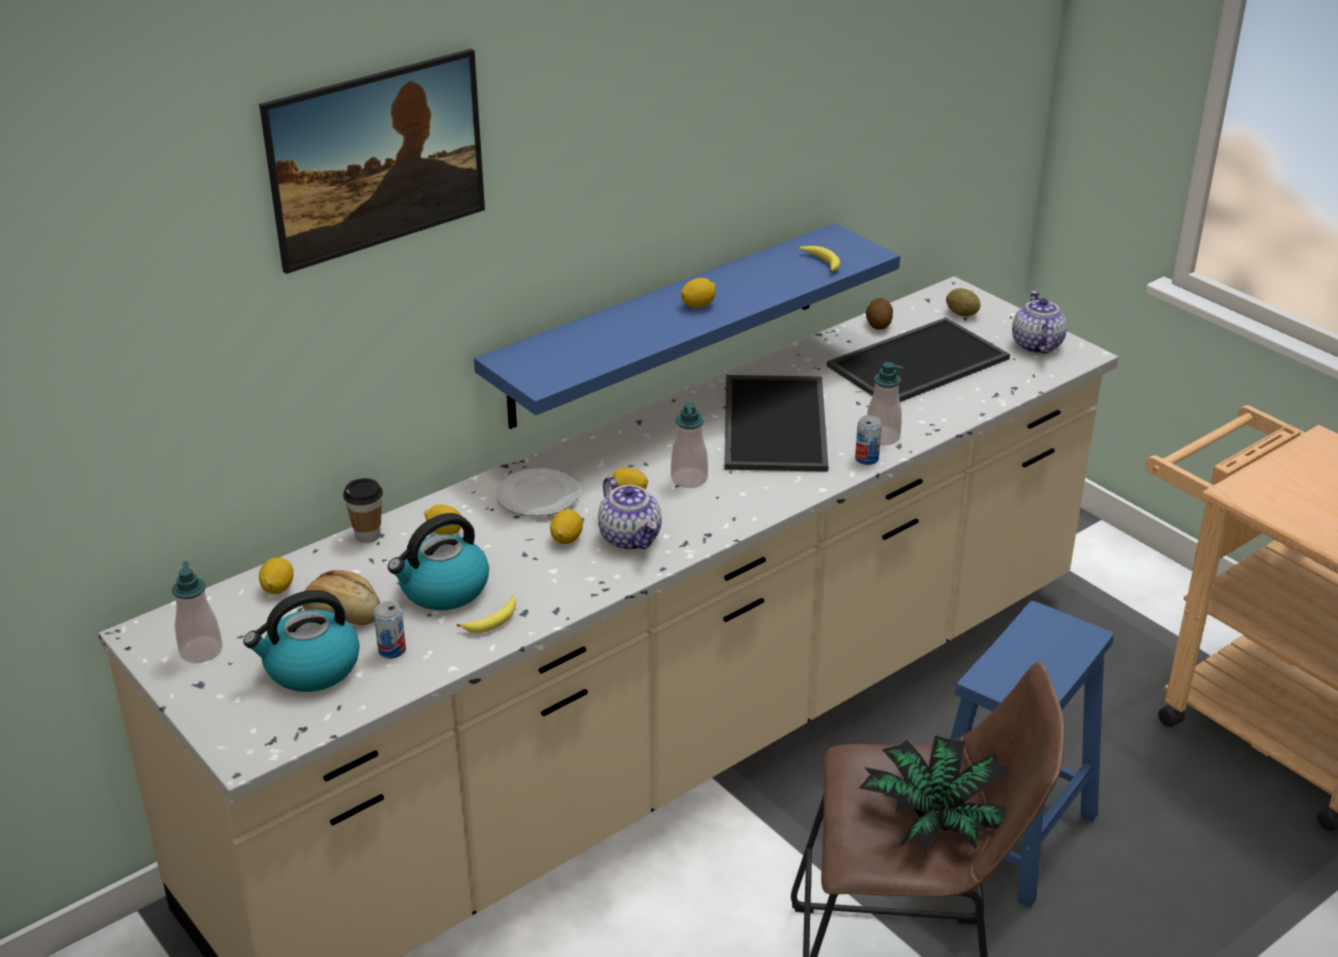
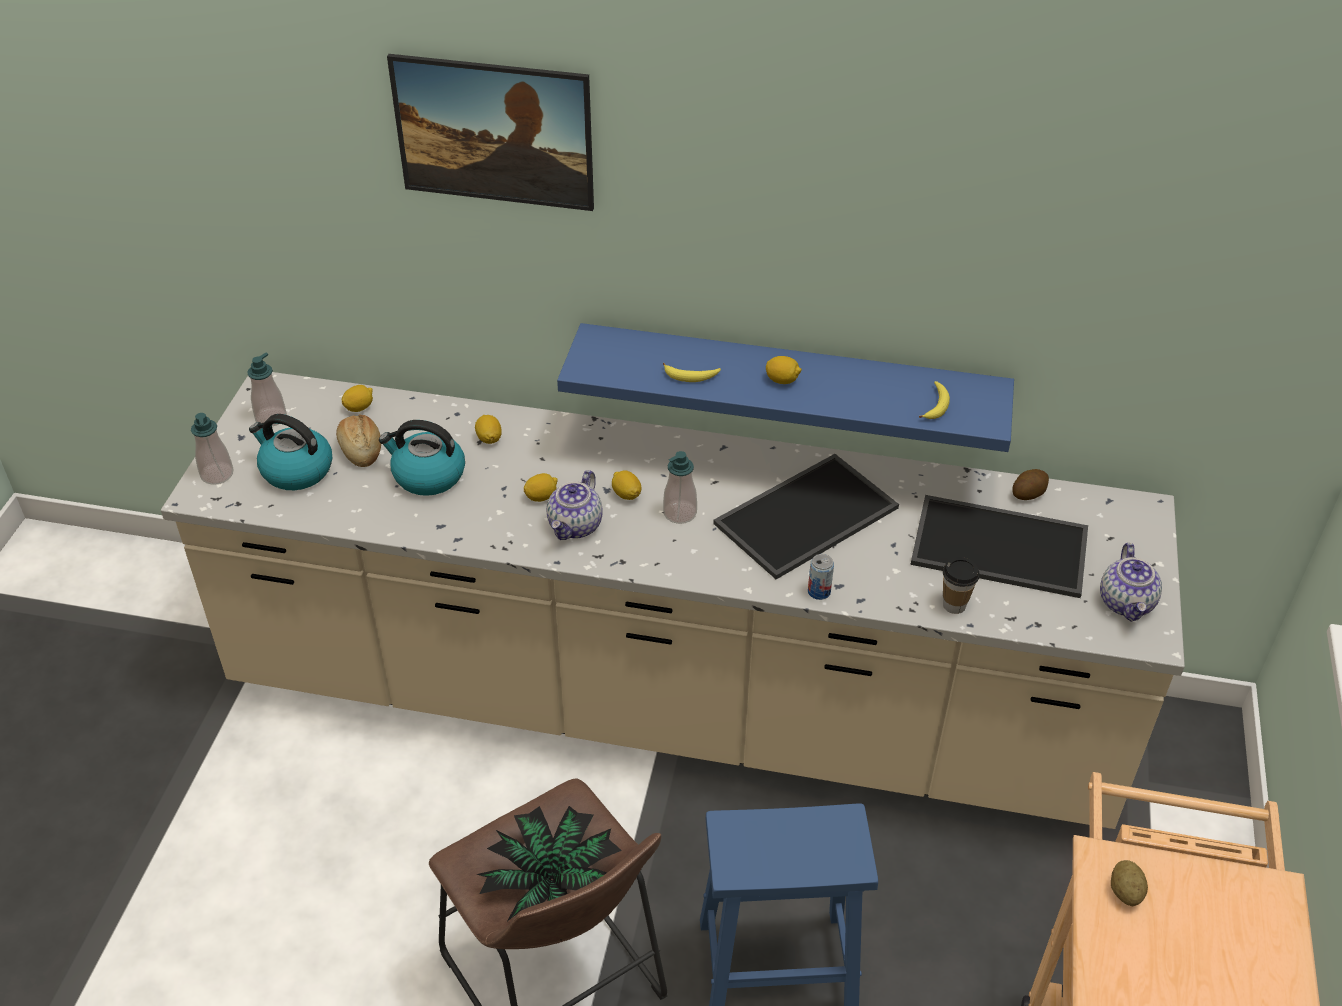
camera: 50 degrees right, 10 degrees up
(368, 535) = (450, 408): cup -> cup (954, 605)
(392, 650) = (345, 492): can -> none
(493, 621) = (417, 517): banana -> banana (691, 376)
(537, 496) = (575, 454): plate -> none
(882, 437) = (861, 584): soap dispenser -> soap dispenser (217, 474)
(961, 314) = (1114, 532): potato -> potato (1125, 892)
(1036, 345) = (1127, 603): teapot -> teapot turned 135 degrees clockwise

